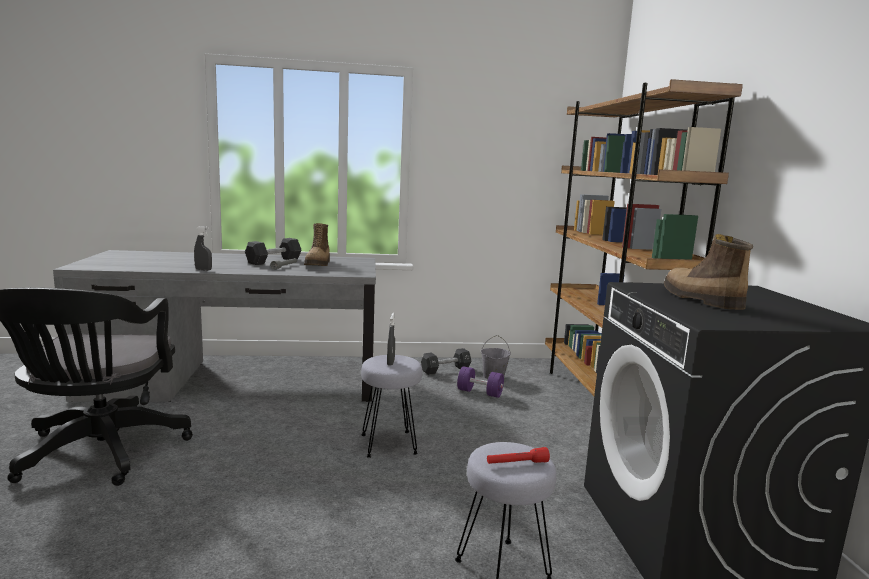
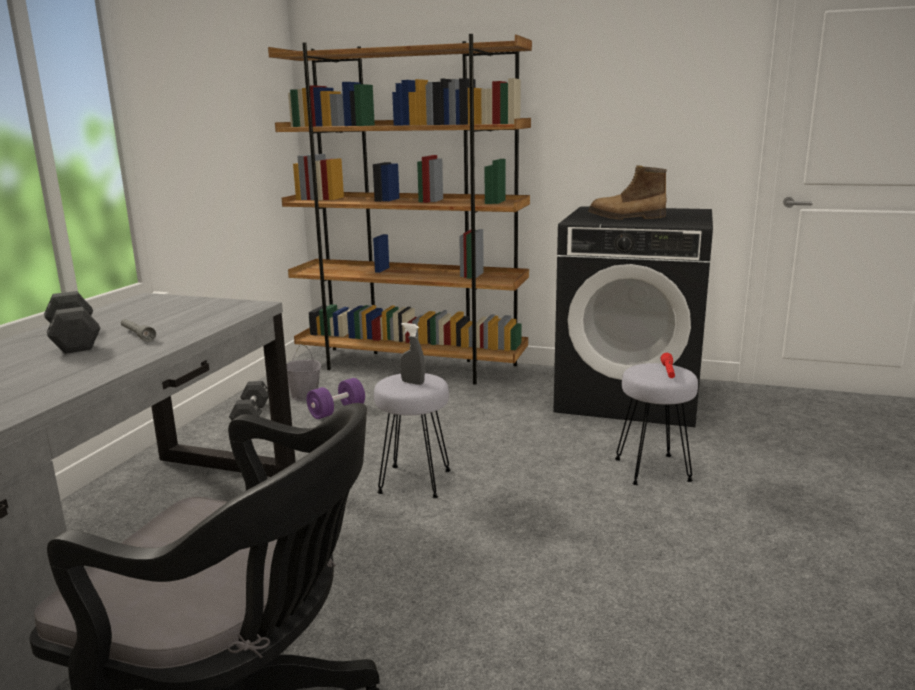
camera: 65 degrees left, 5 degrees up
(203, 270) = (77, 382): grey spray bottle -> none
(318, 264) = (148, 318): boot -> none

